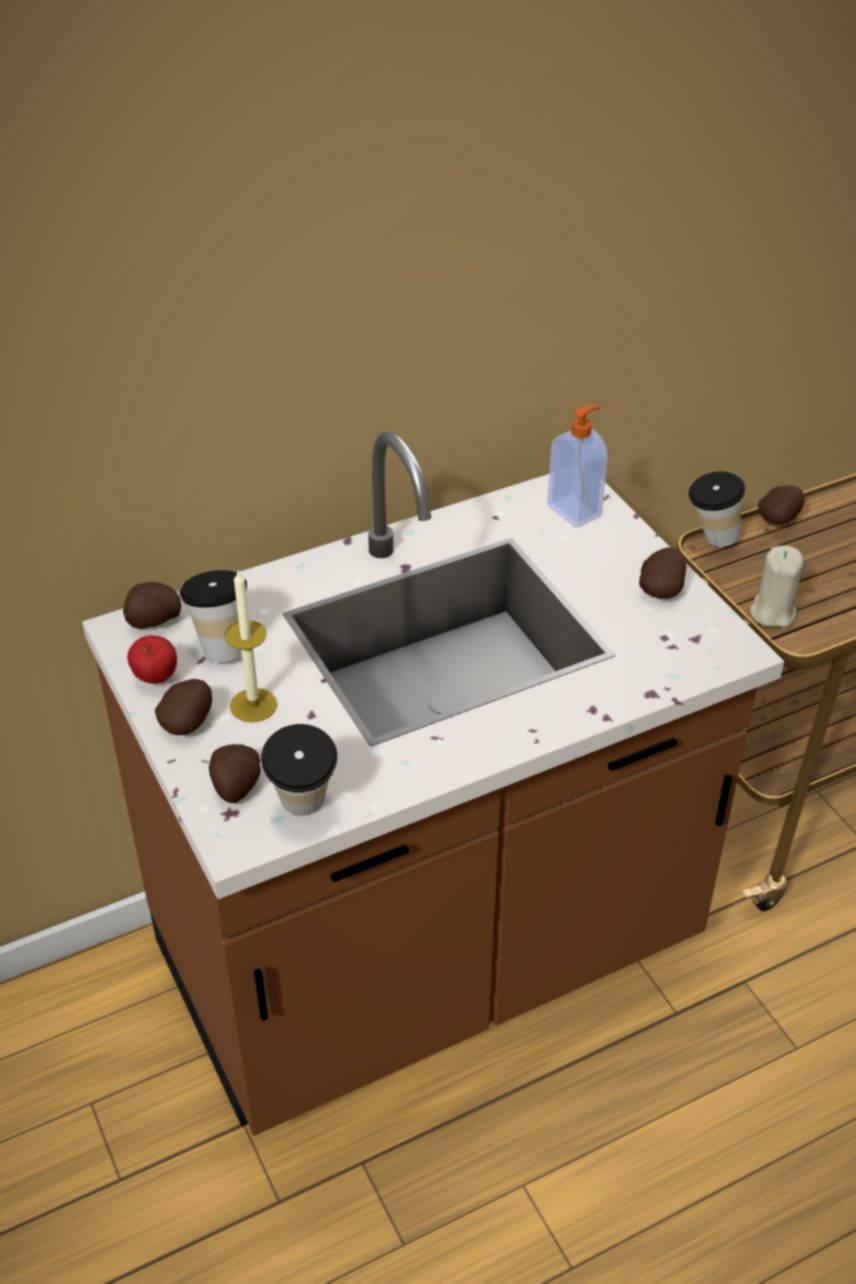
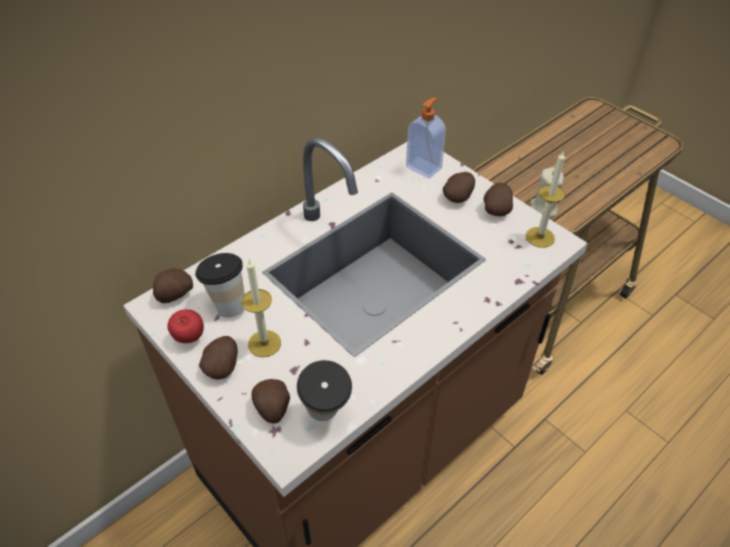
camera: 15 degrees left, 5 degrees up
(710, 539) = (490, 169): cup -> none
(712, 639) = (540, 237): none -> candle
(780, 518) = (524, 150): potato -> potato (459, 197)

